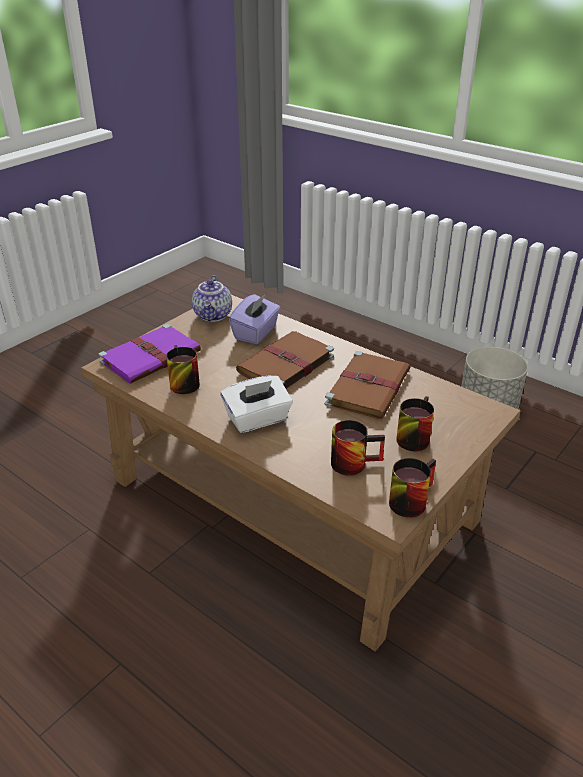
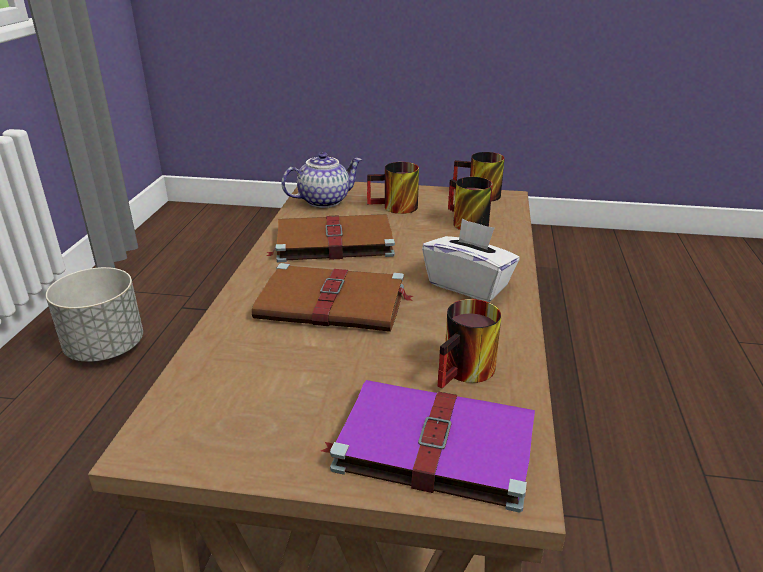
camera: 120 degrees left, 5 degrees down
(214, 315) = (220, 436): teapot -> teapot (324, 201)
(256, 332) = (258, 359): purple tissue box -> none

